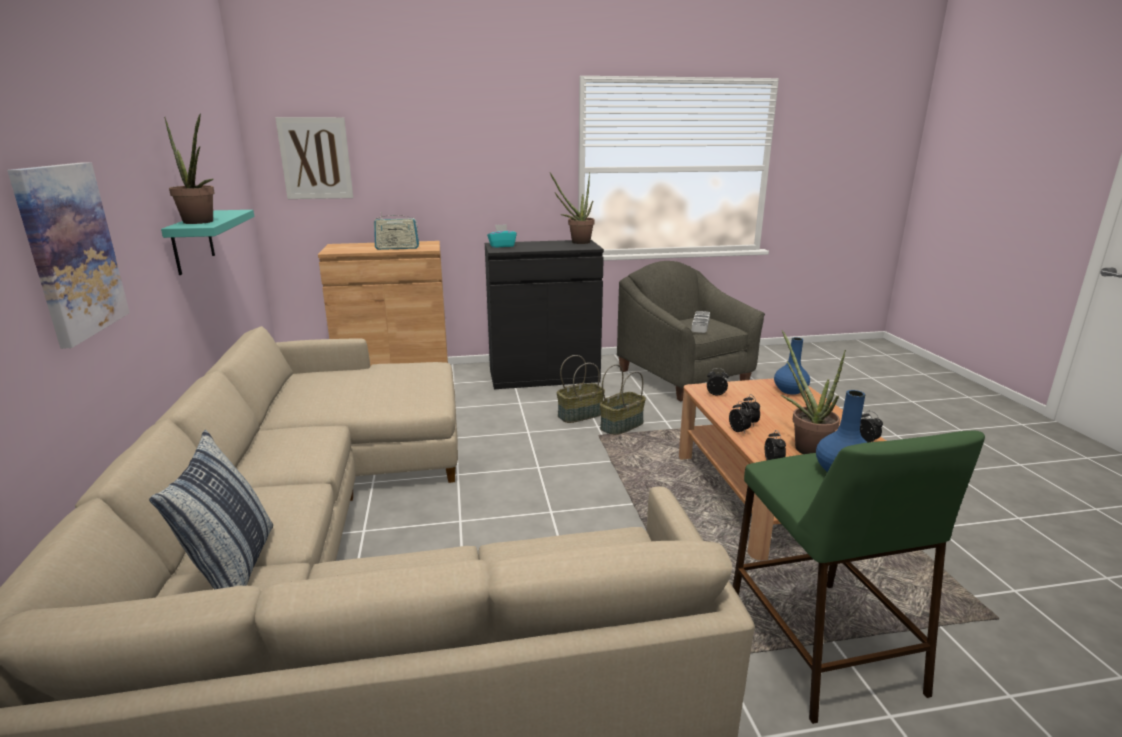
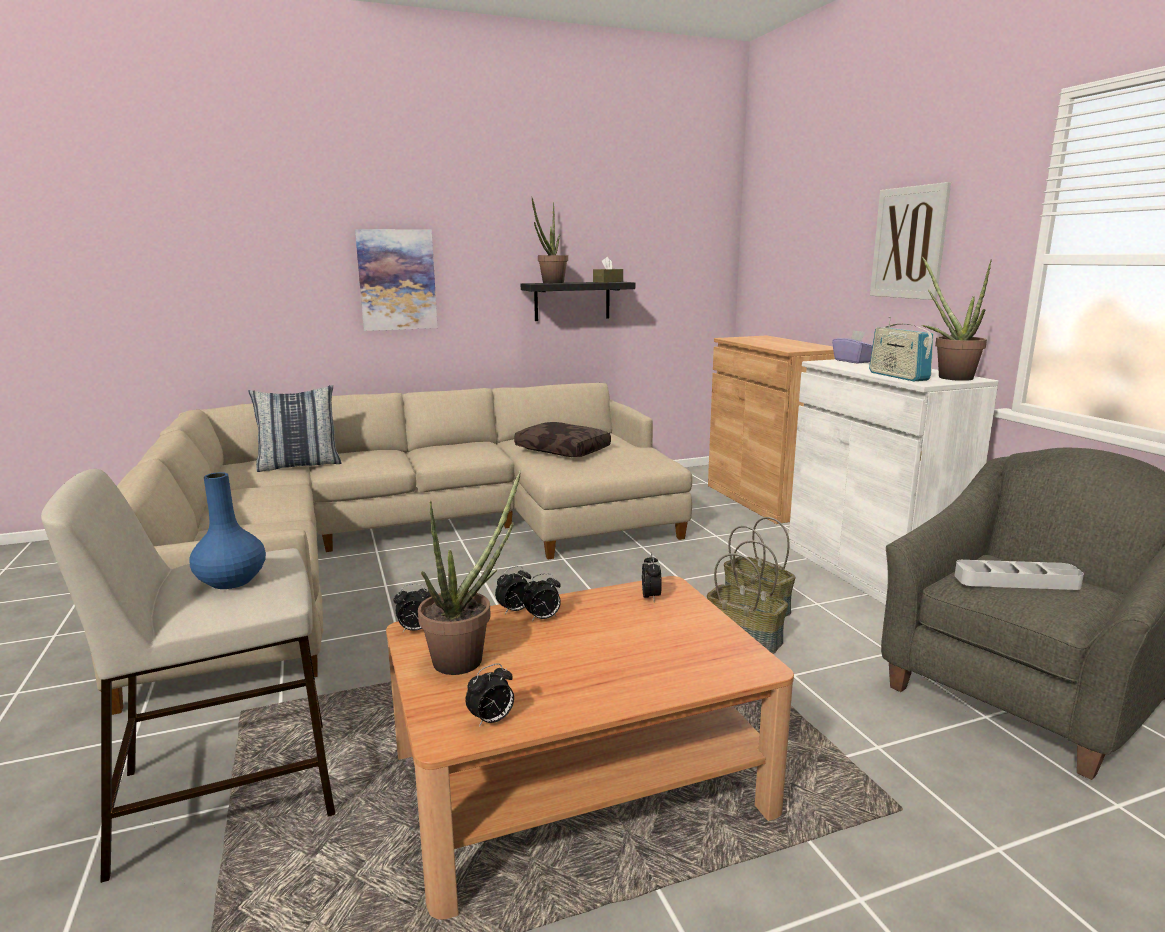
camera: 80 degrees right, 5 degrees down
(192, 241) = (572, 301): turquoise shelf -> black shelf
(226, 212) = (608, 282): none -> brown tissue box
(315, 158) = (776, 243): picture -> picture (909, 243)
(361, 393) = (564, 450): none -> brown pillow
(397, 248) = (775, 345): radio -> radio (898, 376)
(502, 246) = (853, 361): turquoise tissue box -> purple tissue box
(543, 376) = (869, 570): black cabinet -> white cabinet
(790, 391) = (707, 663): blue vase -> none
(819, 643) = (231, 791): green stool -> beige stool

